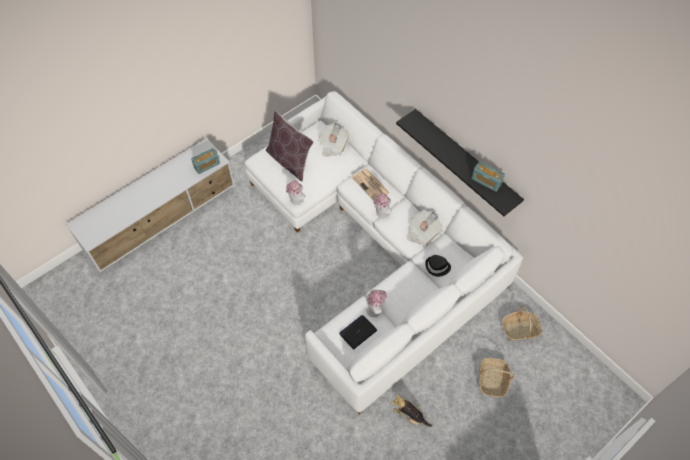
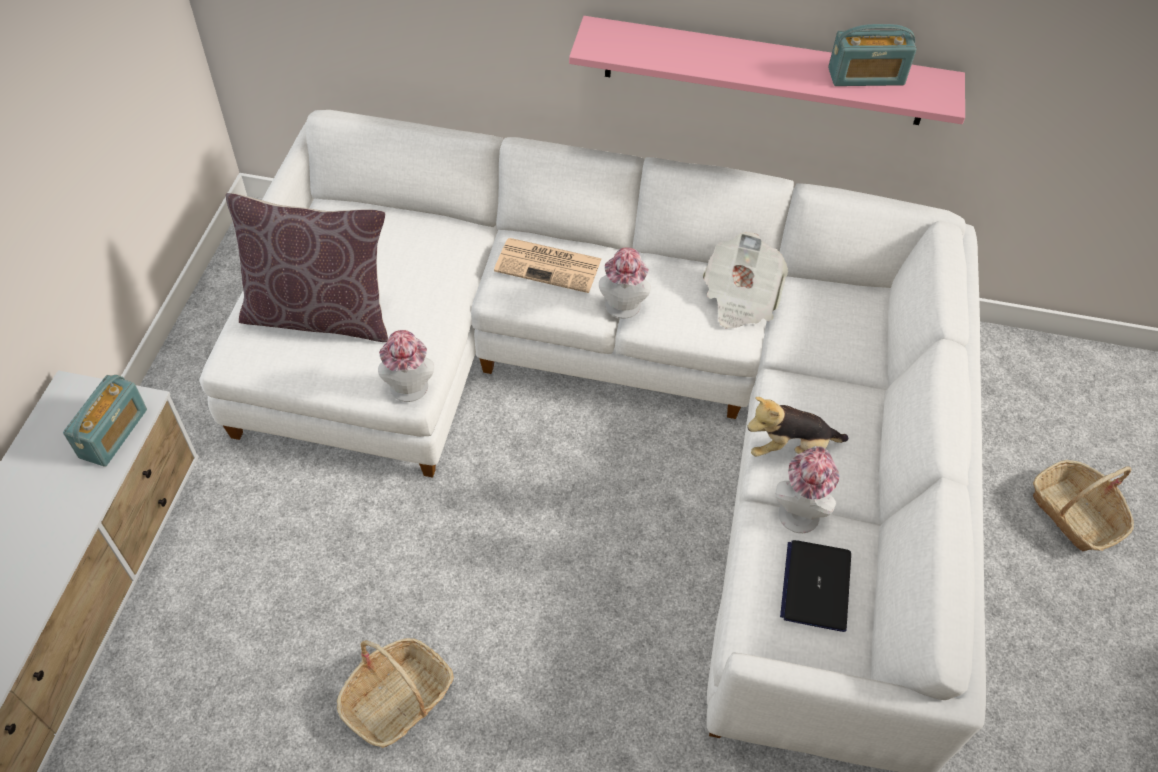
camera: 40 degrees left, 5 degrees down
(333, 146) = (395, 231): newspaper -> none
(409, 415) = (1012, 701): plush toy -> plush toy (789, 447)
(437, 267) = (832, 345): black hat -> none
(465, 160) = (765, 71): black shelf -> pink shelf
(520, 329) = (1022, 389): basket -> basket (398, 699)

